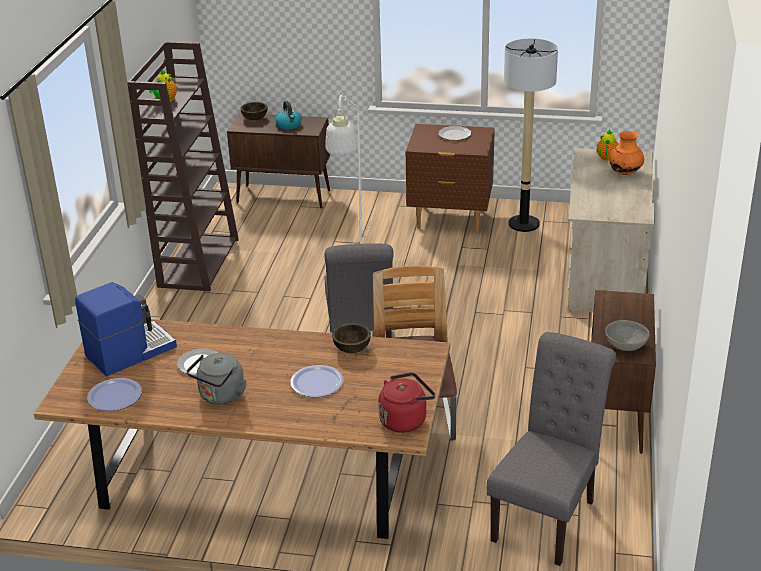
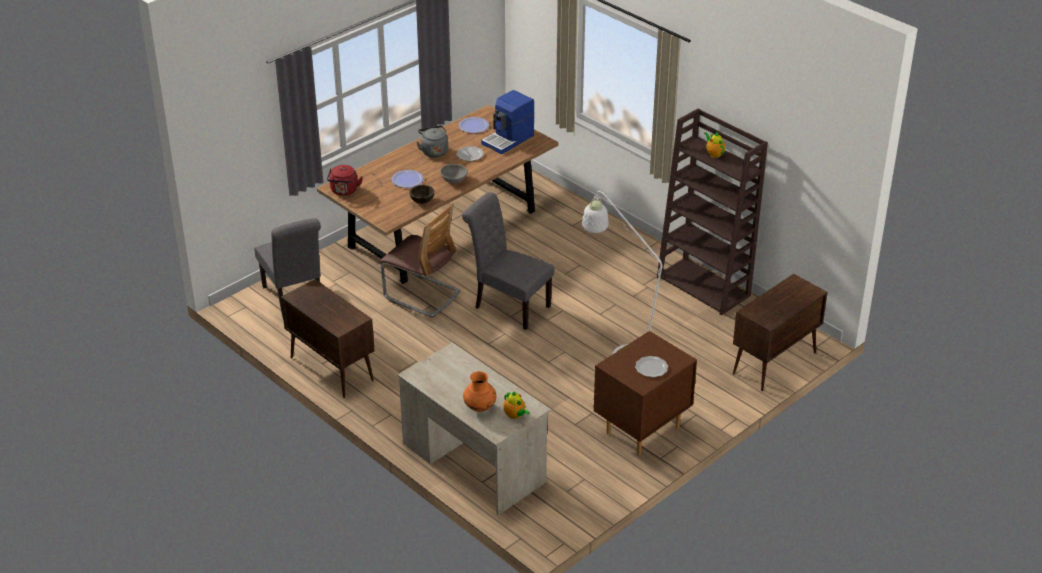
camera: 125 degrees right, 5 degrees up
(129, 351) = (508, 140): coffee machine -> coffee machine turned 45 degrees clockwise
(254, 118) = (806, 295): brown bowl -> none
(289, 125) = (773, 305): kettle -> none
(524, 224) = (591, 465): floor lamp -> none
(626, 345) = (309, 297): grey bowl -> grey bowl (454, 180)

